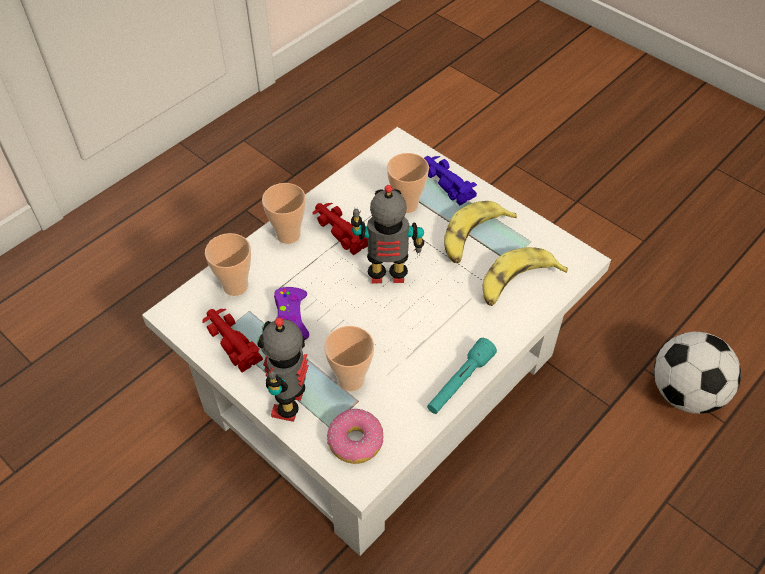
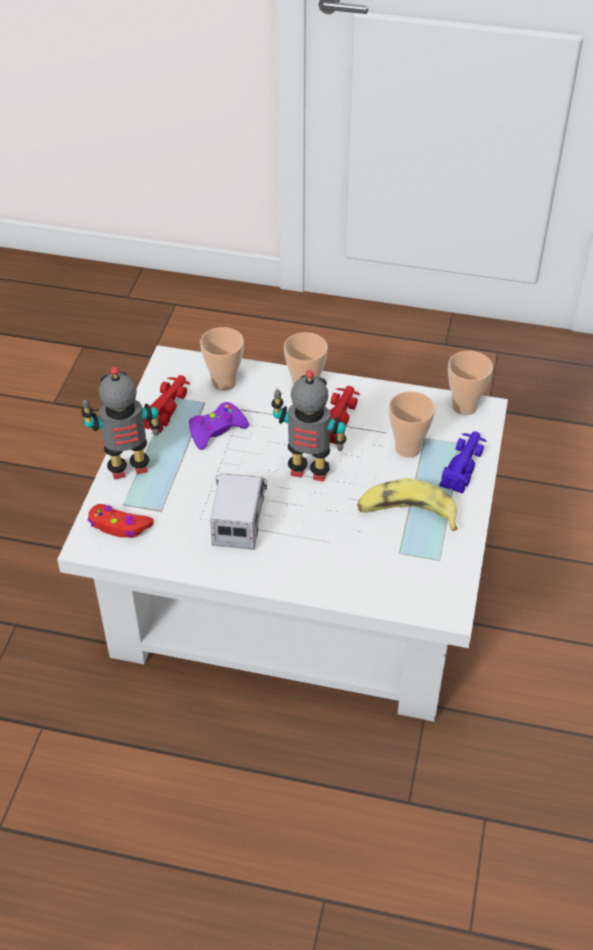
camera: 60 degrees right, 5 degrees down
(351, 379) = (178, 496): cup -> cup (464, 406)
(356, 441) = (119, 526): donut -> red game controller
(387, 277) = (309, 473): toy robot -> toy robot turned 45 degrees counterclockwise
(406, 347) = (239, 518): none -> toy truck
(459, 382) = (226, 571): turquoise flashlight -> none
(516, 283) = (374, 568): banana -> none
(685, 393) = (481, 874): football -> none

